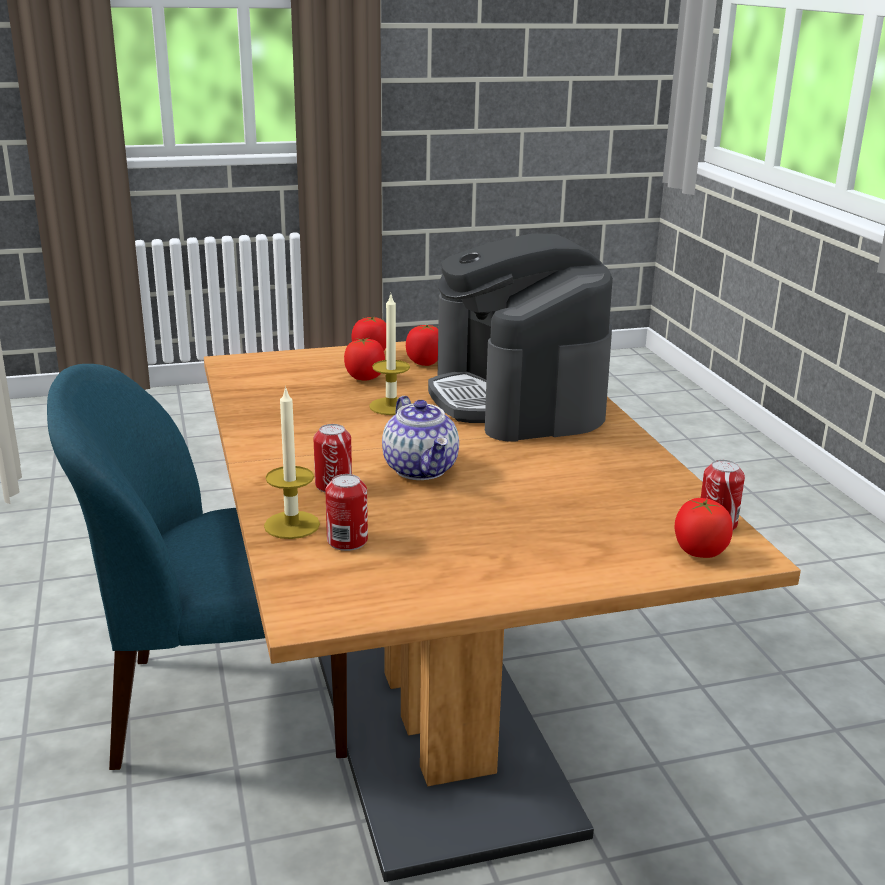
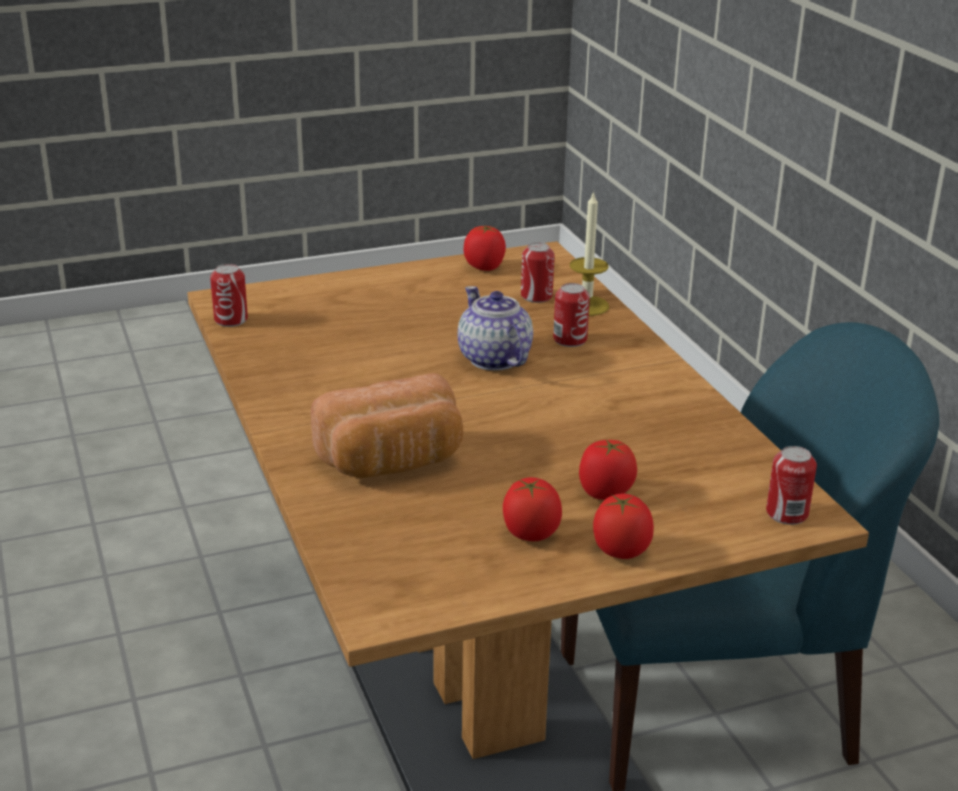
camera: 175 degrees right, 5 degrees up
(248, 364) = (787, 513): none -> can
(391, 406) = (551, 441): candle -> none
(517, 399) = (393, 462): coffee machine -> bread
(699, 552) = (259, 298): tomato -> tomato (484, 267)

